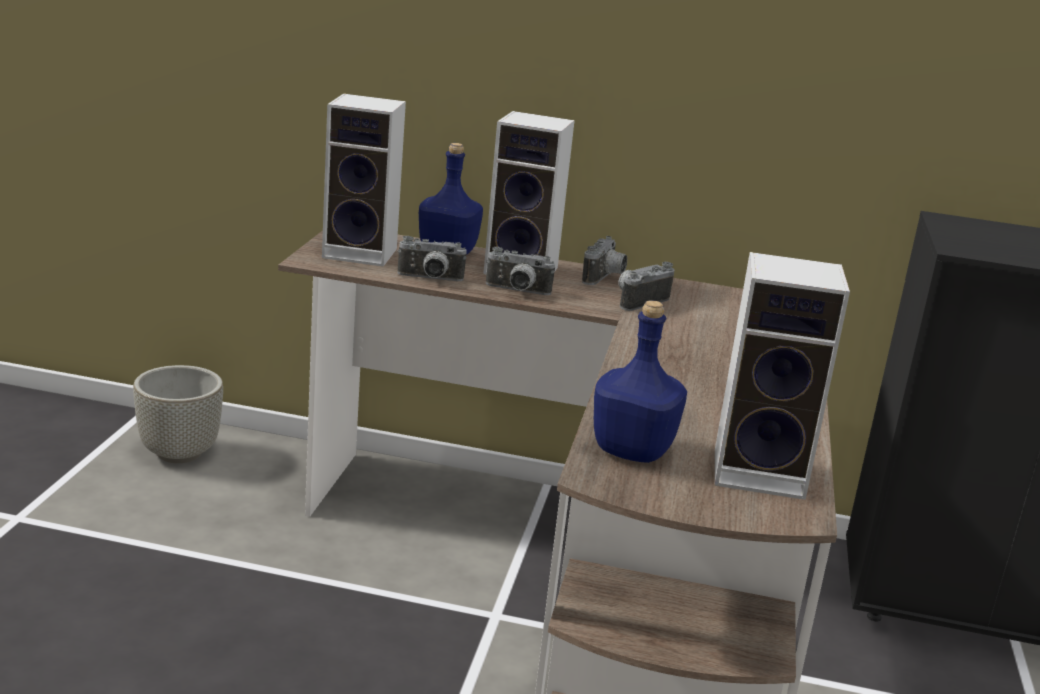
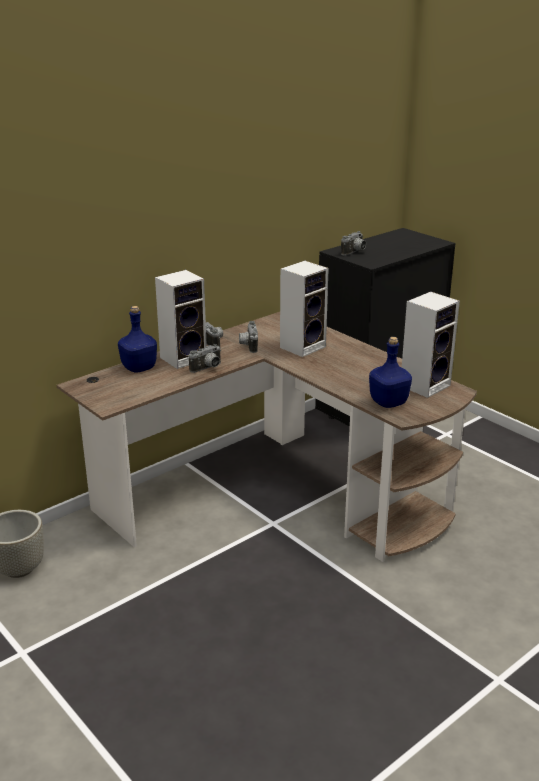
camera: 50 degrees left, 5 degrees up
(363, 253) = (114, 389): speaker -> speaker (303, 346)
(430, 279) = (169, 384): camera -> camera (355, 252)

